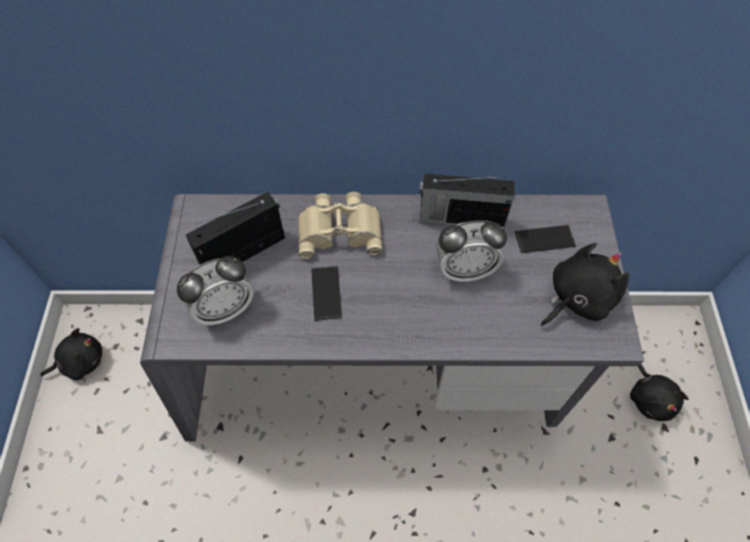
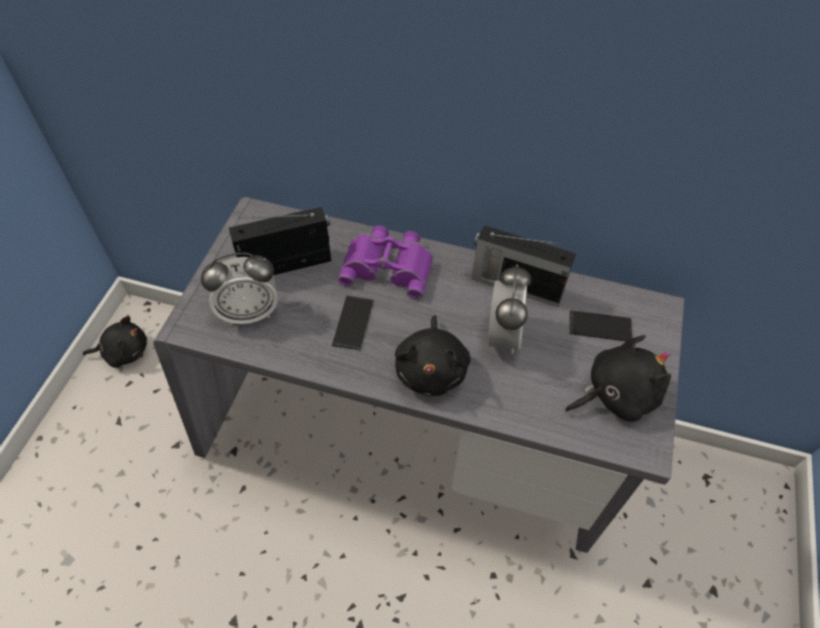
camera: 15 degrees right, 5 degrees down
(340, 229) = (389, 265): beige binoculars -> purple binoculars
(464, 270) = (503, 335): alarm clock -> alarm clock turned 90 degrees counterclockwise
(650, 399) = (706, 554): black plush toy -> black plush toy (431, 369)

